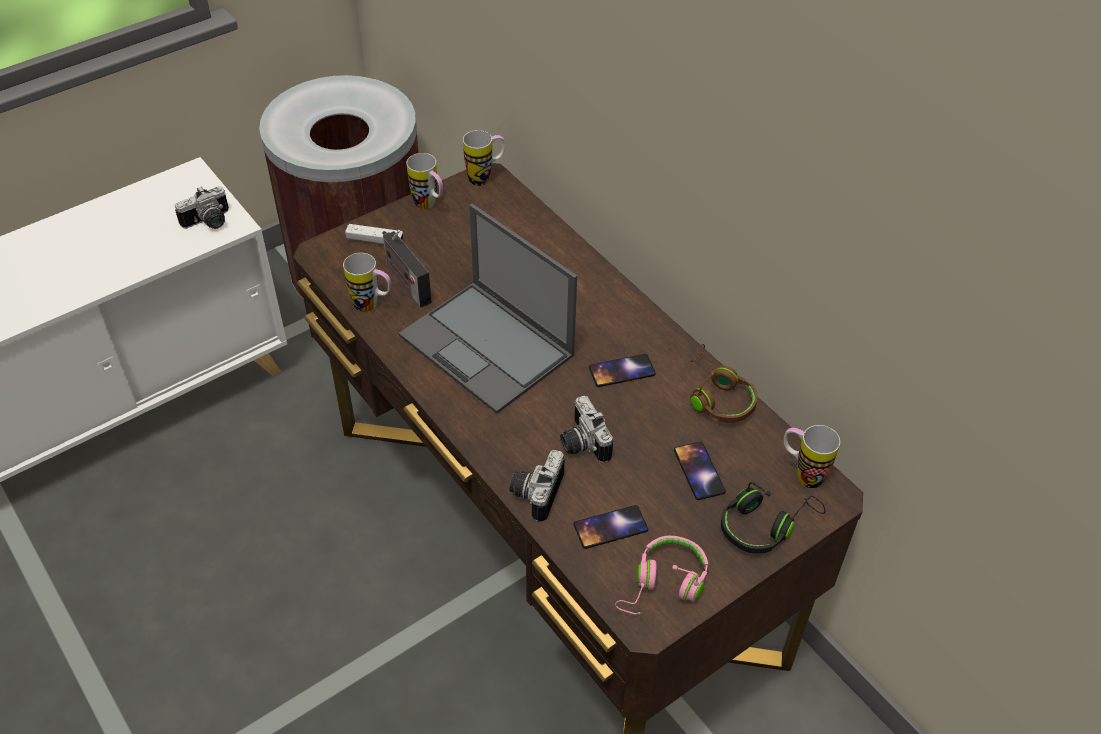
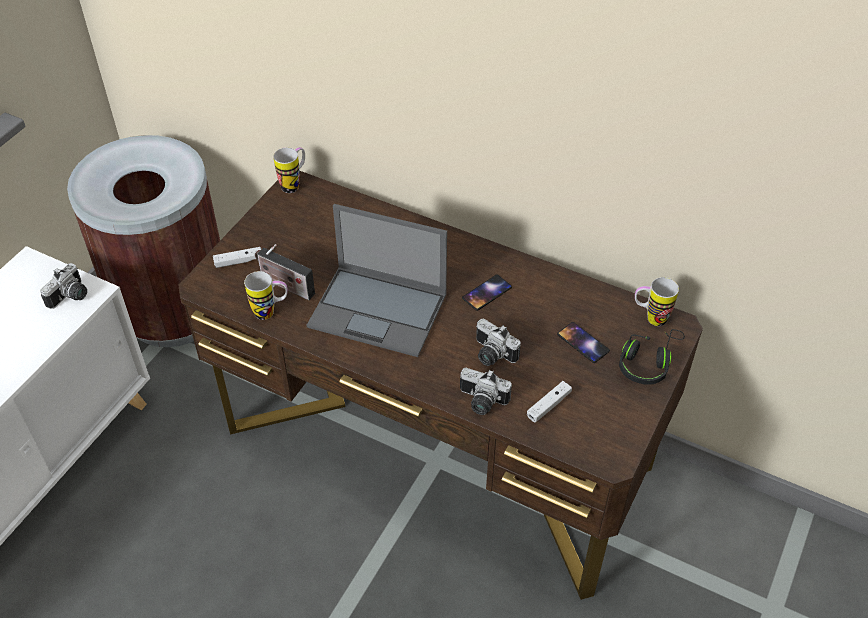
camera: 25 degrees left, 0 degrees up
(429, 206) = (264, 220): mug -> none
(535, 492) = (481, 402): camera -> camera turned 60 degrees counterclockwise
(610, 527) = (548, 405): phone -> white game controller
(664, 585) = (608, 429): pink headphones -> none
(716, 396) = (562, 286): brown headphones -> none

